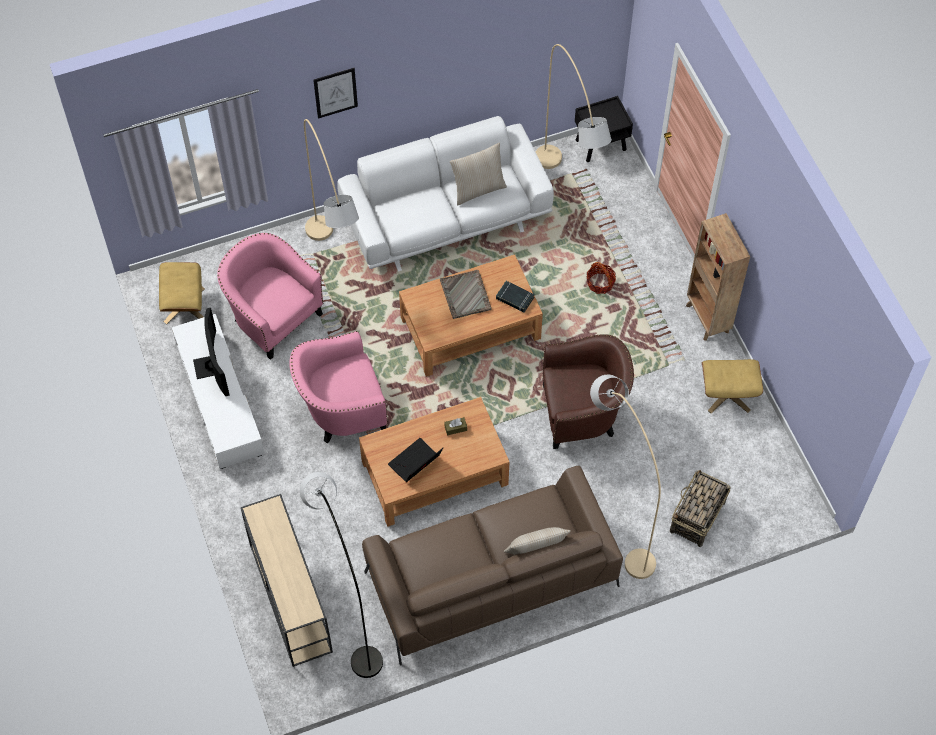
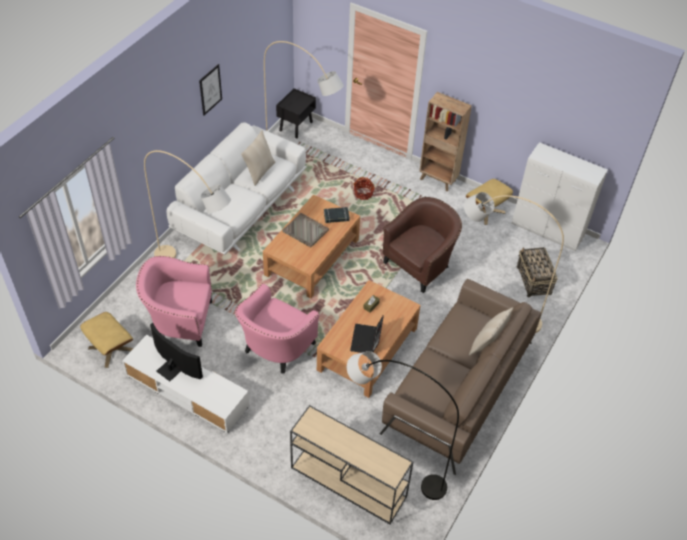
camera: 40 degrees left, 10 degrees down
(335, 92) = (153, 130): picture -> picture (210, 89)
(779, 468) = (548, 231): none -> white cabinet

